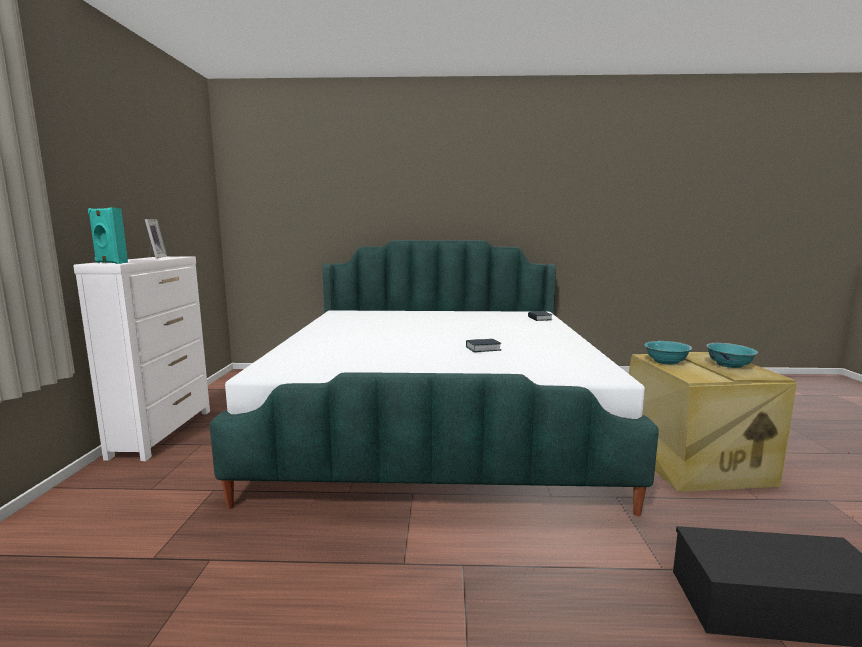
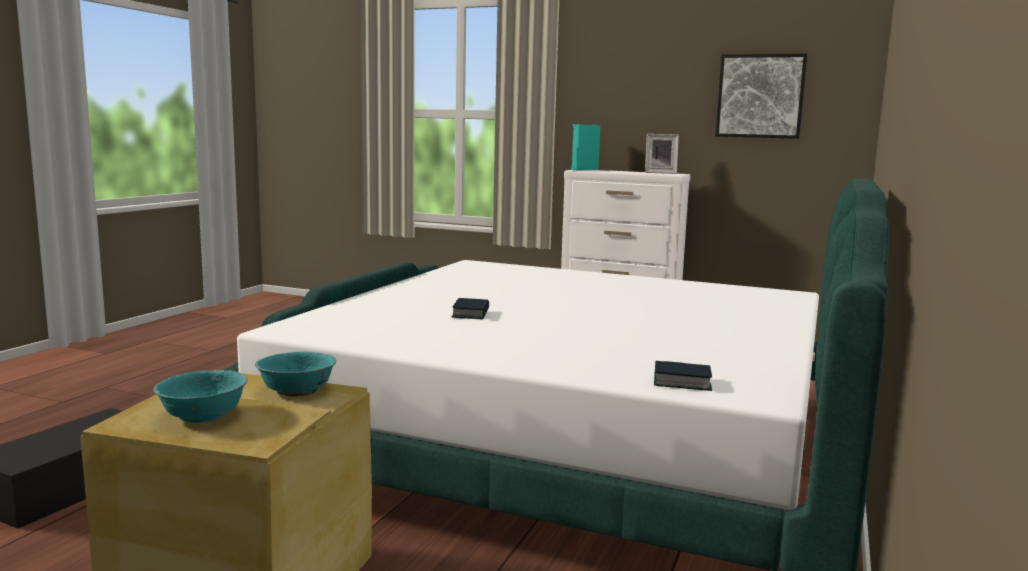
camera: 110 degrees right, 0 degrees up
(176, 187) = (760, 96): none -> picture

